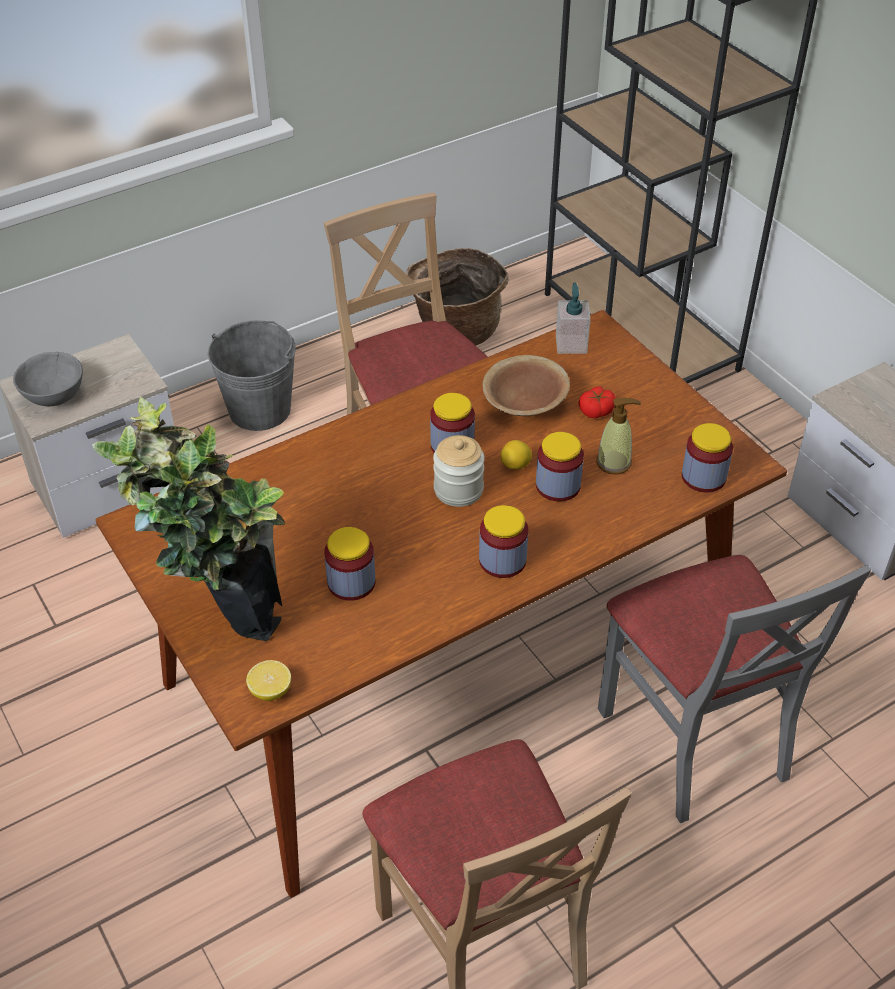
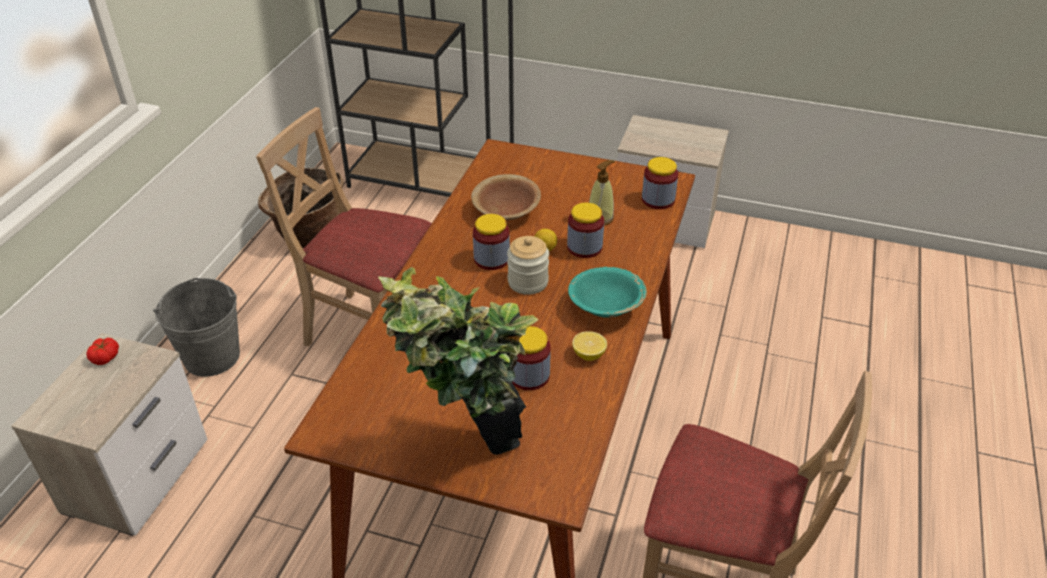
camera: 40 degrees left, 5 degrees down
(53, 397) = (82, 410): grey bowl -> none
(270, 690) = (560, 475): lemon -> lemon (588, 354)
(502, 560) = (605, 307): jar -> turquoise bowl
(571, 344) = (493, 166): soap dispenser -> none
(596, 410) = (554, 194): tomato -> tomato (105, 357)
(695, 740) = (704, 391): grey chair -> none

